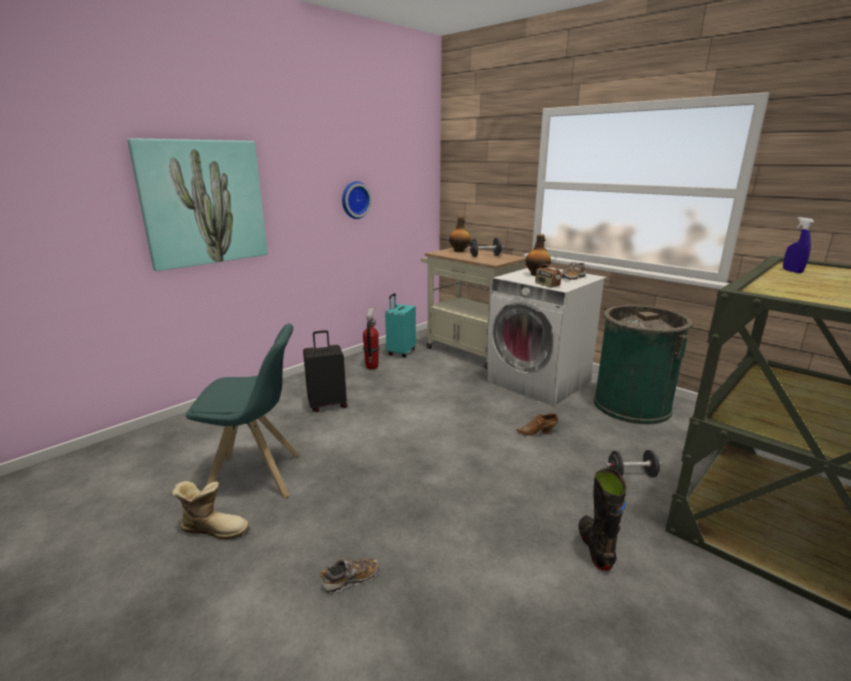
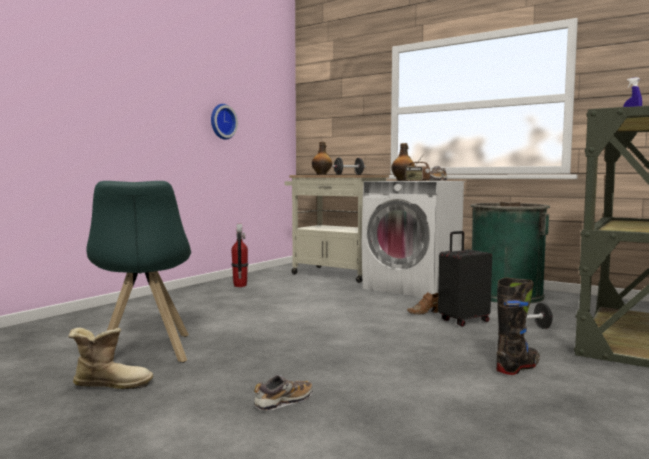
camera: 10 degrees left, 15 degrees down
(203, 203) = (84, 96): picture -> none
(255, 477) = (144, 351): turquoise chair -> turquoise chair turned 90 degrees clockwise
(327, 404) = (203, 307): black suitcase -> black suitcase (463, 321)
(400, 352) = (266, 277): turquoise suitcase -> none
(595, 547) = (518, 367): black boot -> black boot turned 60 degrees clockwise

